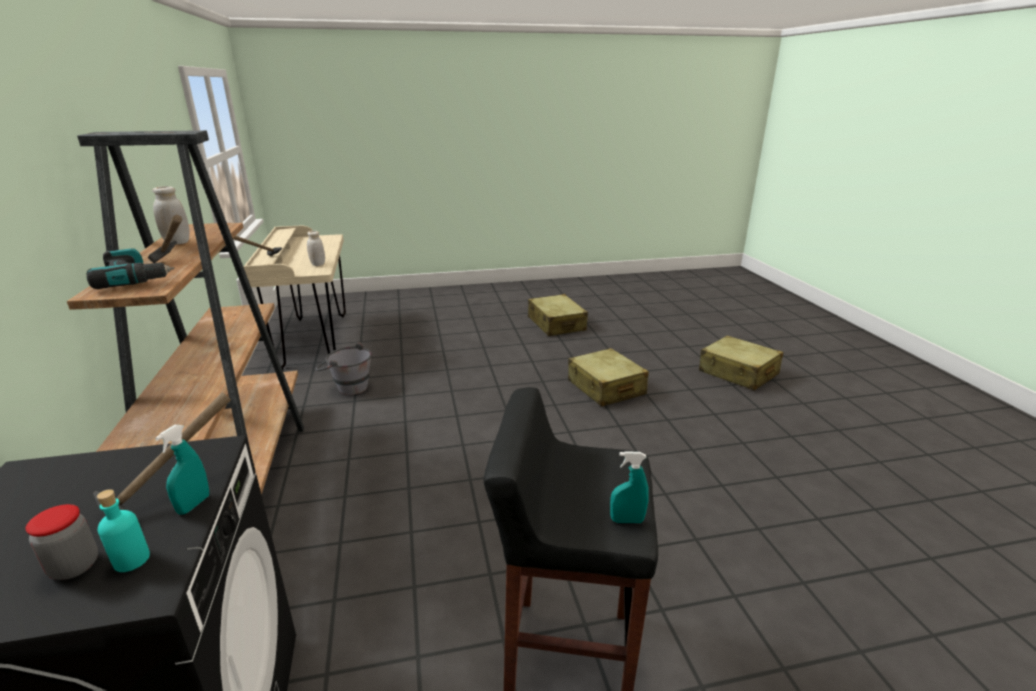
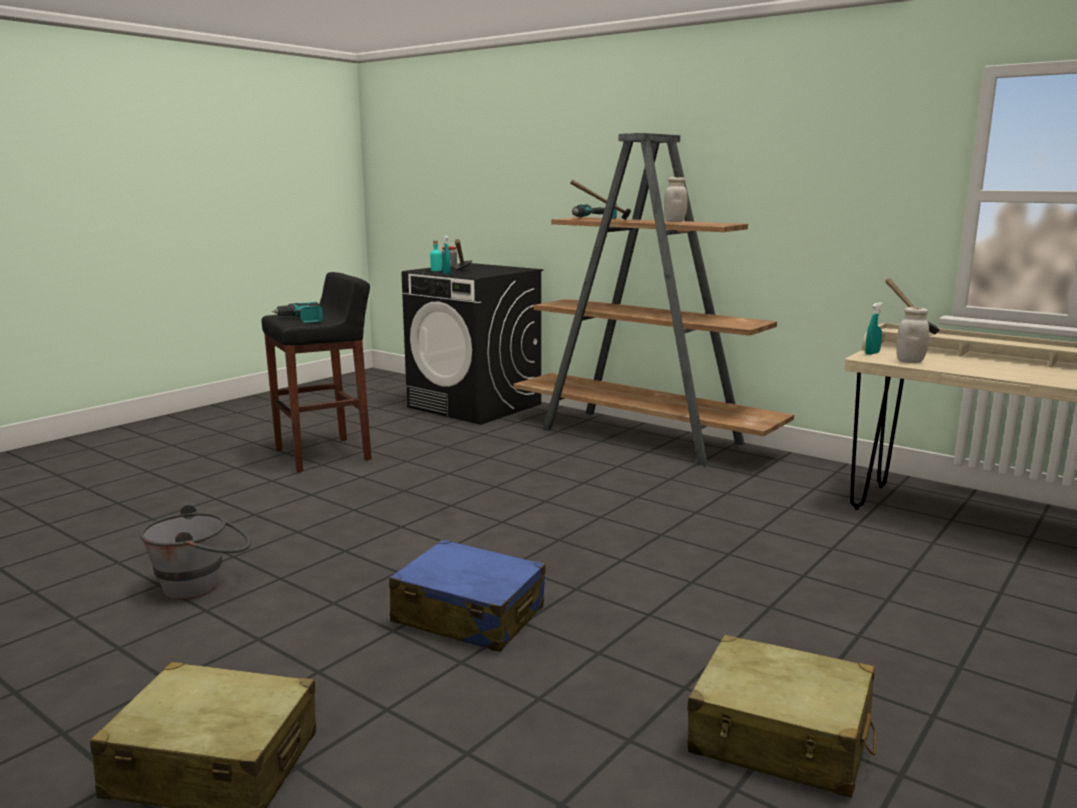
camera: 140 degrees right, 10 degrees down
(347, 387) = (770, 498): grey bucket -> grey bucket (203, 585)
(606, 388) = (468, 615): beige suitcase -> blue suitcase
(607, 474) = (301, 320): none -> power drill
(627, 520) = (280, 316): turquoise spray bottle -> turquoise spray bottle (872, 353)

